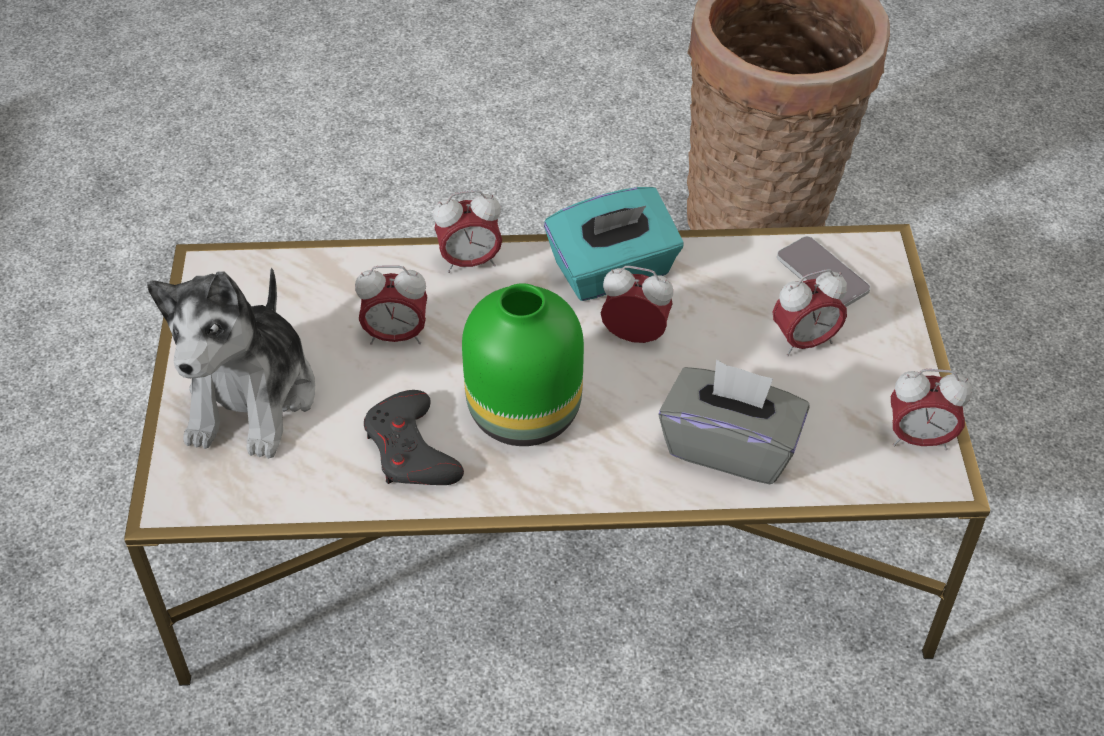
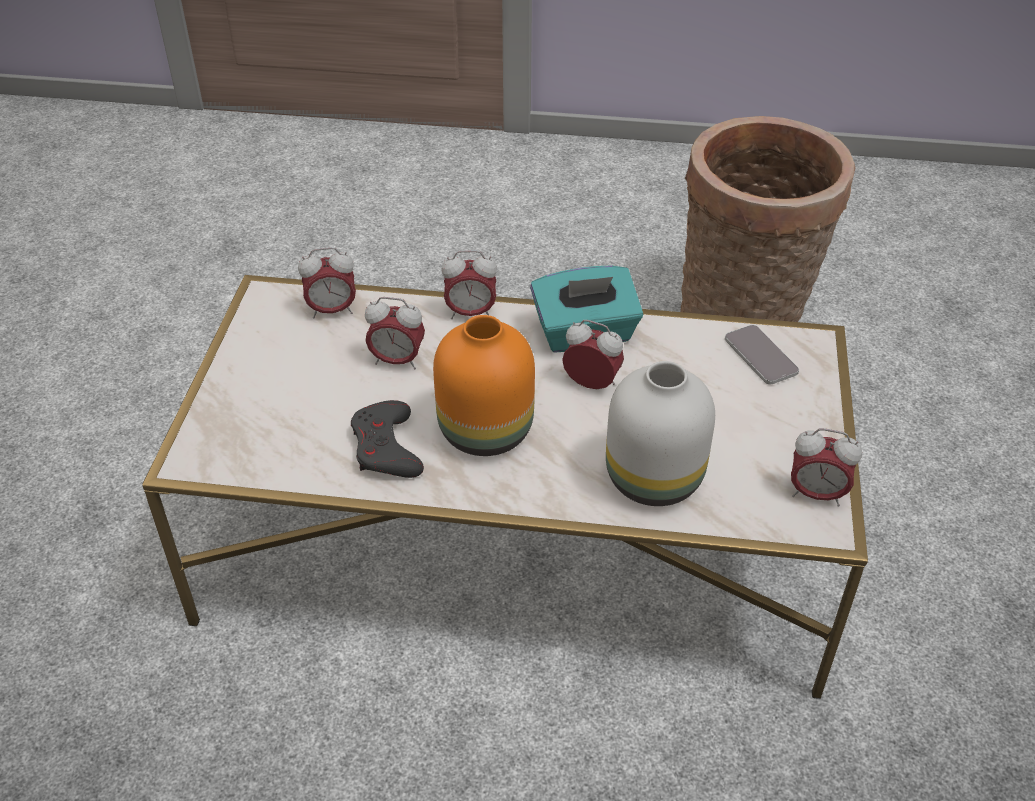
camera: 10 degrees right, 5 degrees down
(252, 398) = (271, 393): plush toy -> none
(521, 411) = (483, 430): green vase -> orange vase
(730, 446) = (651, 479): grey tissue box -> white vase
(804, 342) = (733, 406): alarm clock -> alarm clock (332, 310)

